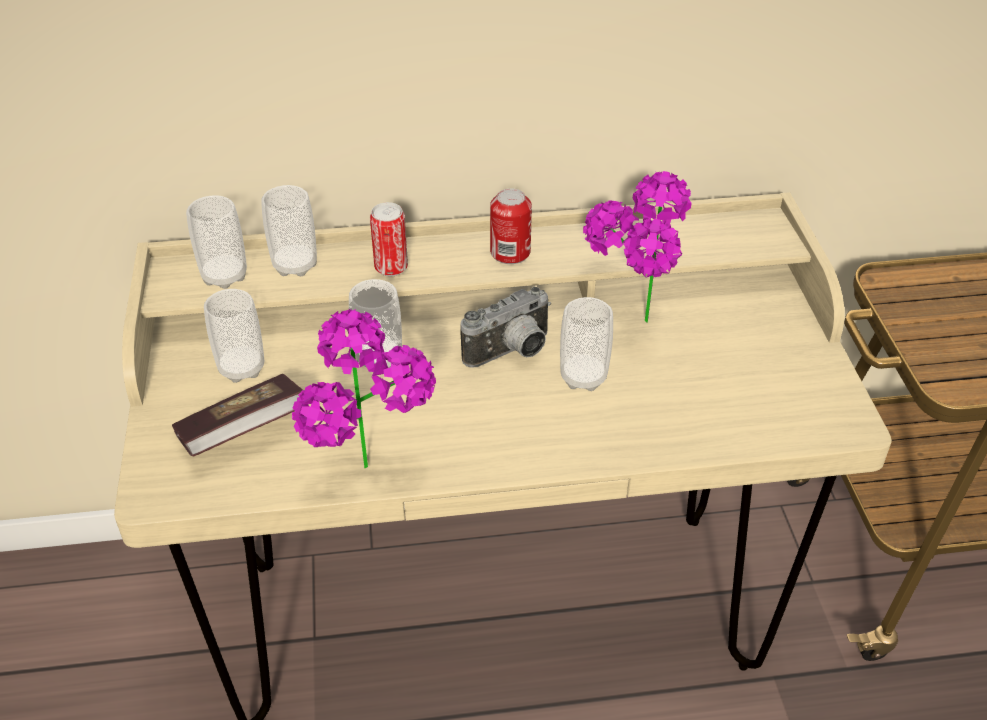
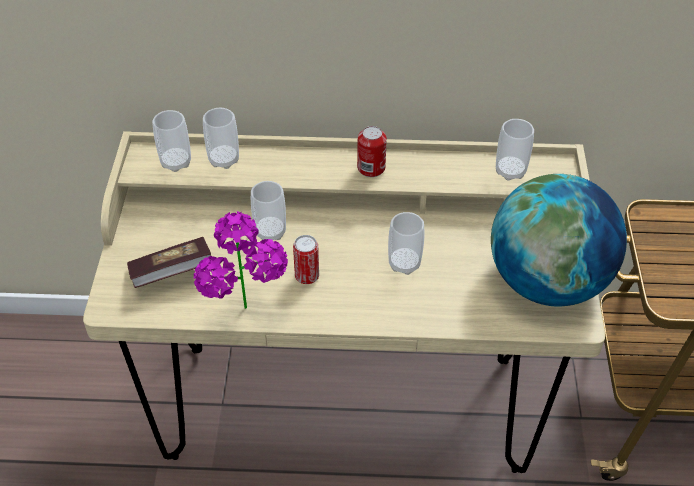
camera: 10 degrees right, 5 degrees up
(242, 368) = (179, 227): cup -> cup (510, 171)
(391, 268) = (287, 170): can -> can (307, 276)
(512, 353) = (360, 240): camera -> none
(630, 330) = (446, 233): potted plant -> none
(789, 377) = (547, 282): none -> globe

